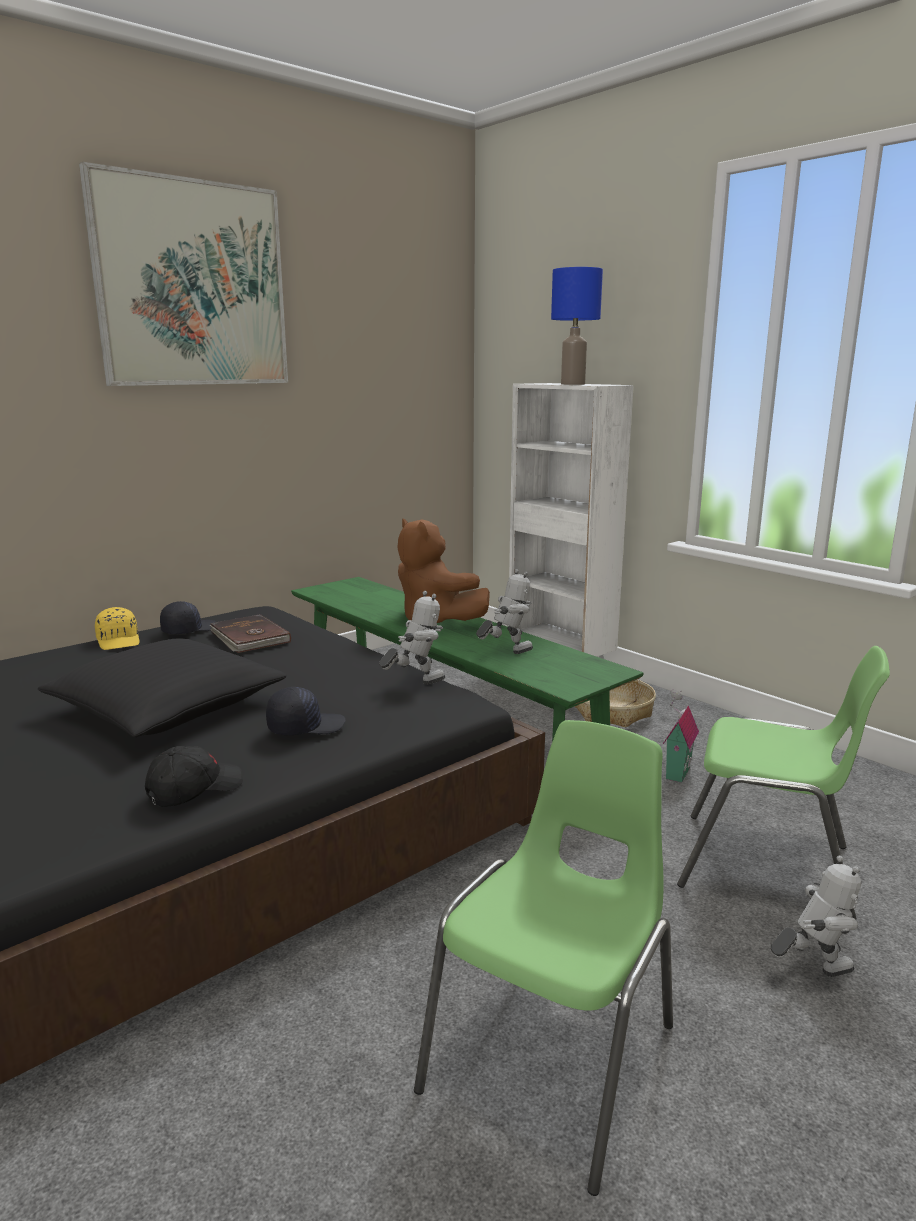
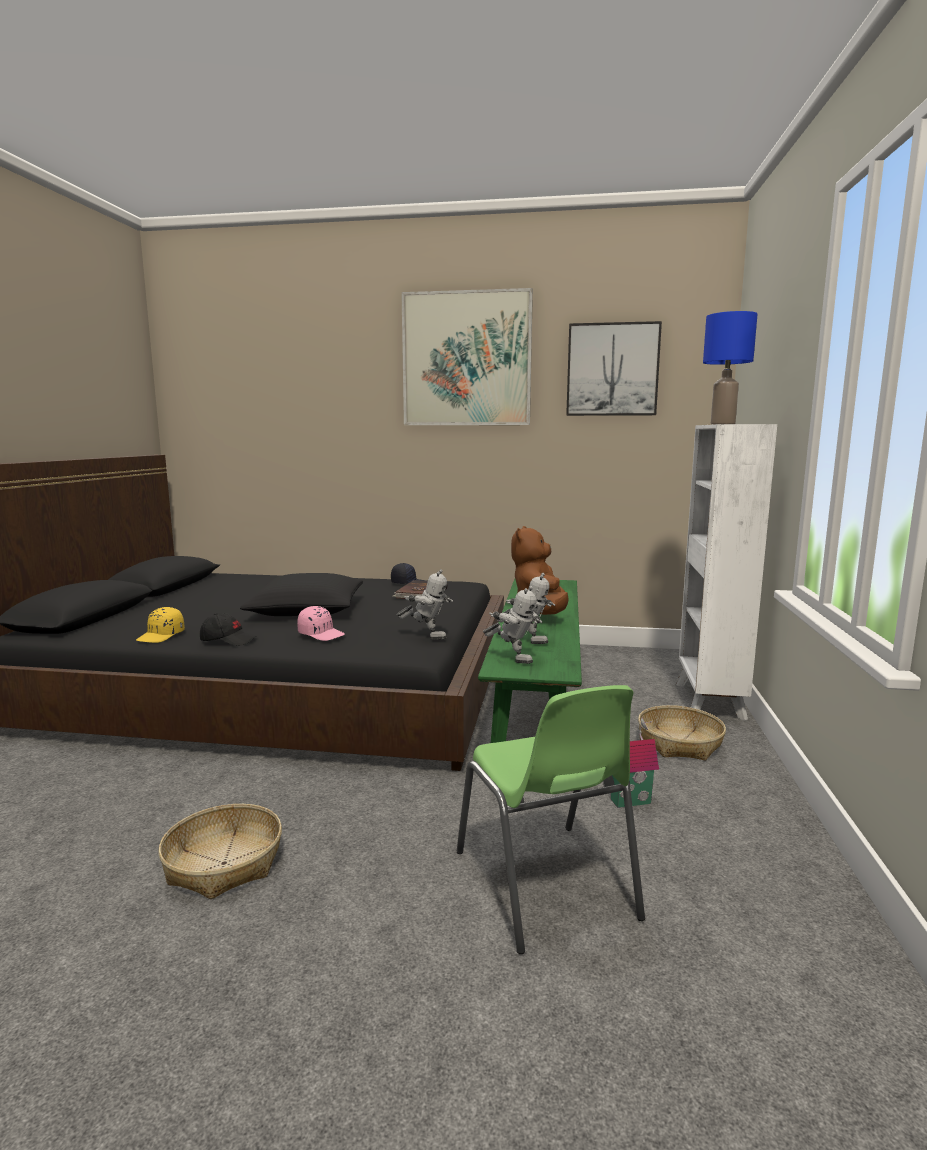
camera: 50 degrees right, 5 degrees down
(119, 641) = (370, 580): yellow cap -> yellow cap (161, 636)
(305, 726) = (321, 634): black cap -> pink cap
(368, 312) = (612, 370): none -> picture
(555, 1057) = (224, 863): green chair -> basket
(812, 971) = (418, 947): toy robot -> toy robot (513, 659)

